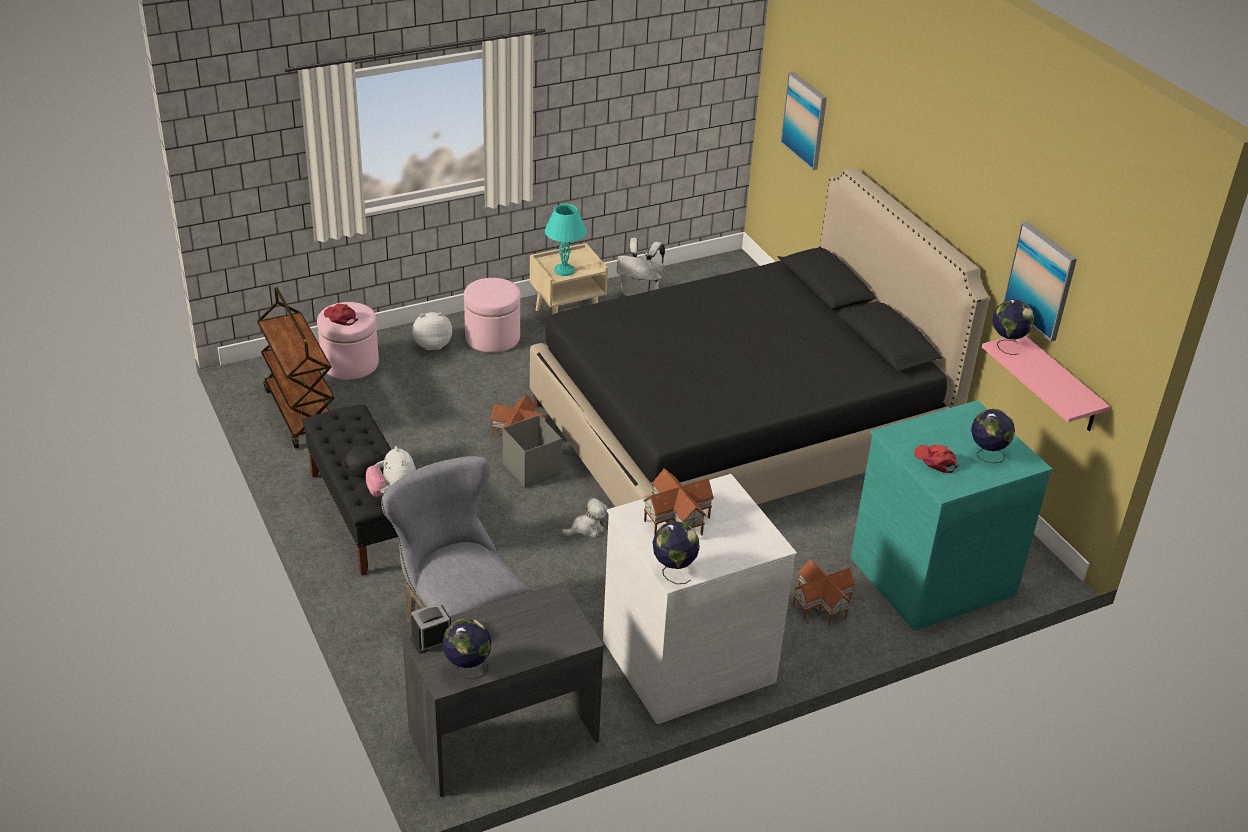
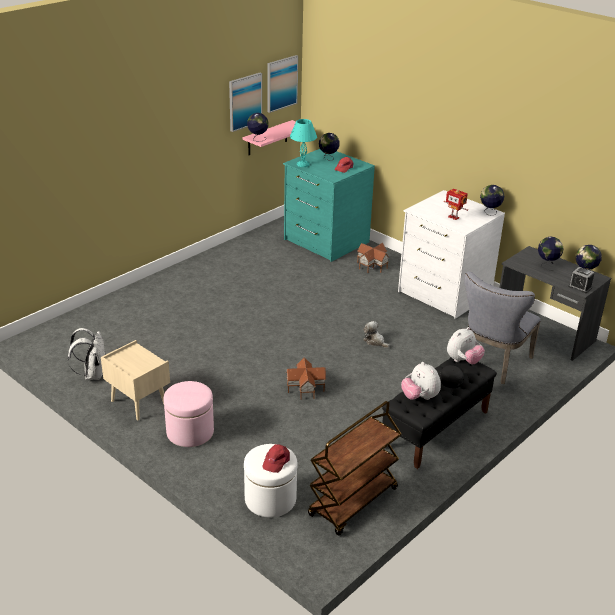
camera: 110 degrees left, 5 degrees down
(350, 364) = (270, 499): pink ottoman -> white ottoman
(432, 345) = (217, 461): plush toy -> plush toy (419, 397)
(522, 634) = (547, 265): none -> globe
(531, 469) = (336, 374): grey storage box -> none
(565, 270) = (145, 361): turquoise table lamp -> turquoise table lamp (302, 164)
(676, 520) = (454, 217): toy house -> toy robot
(738, 431) = (243, 308): black bed -> none
(805, 120) = (40, 185): picture -> picture (281, 83)

